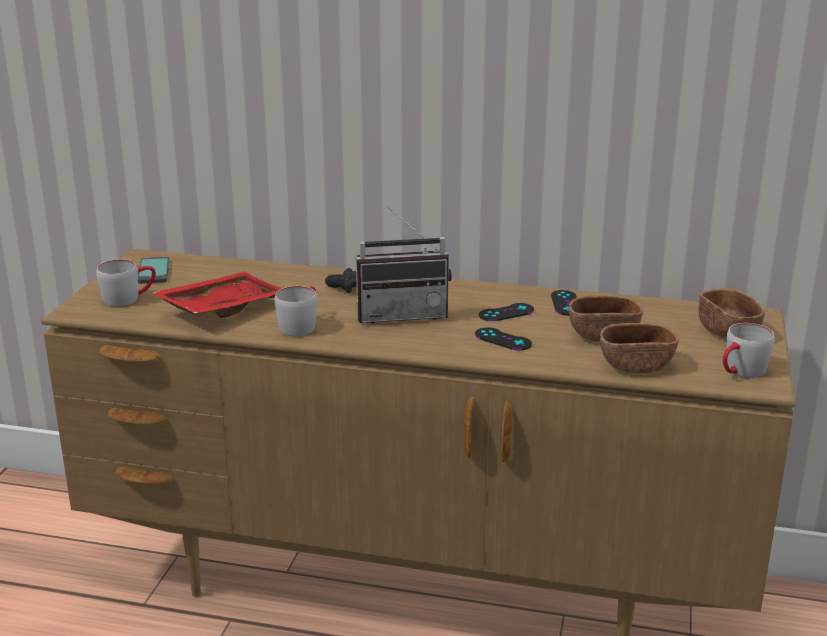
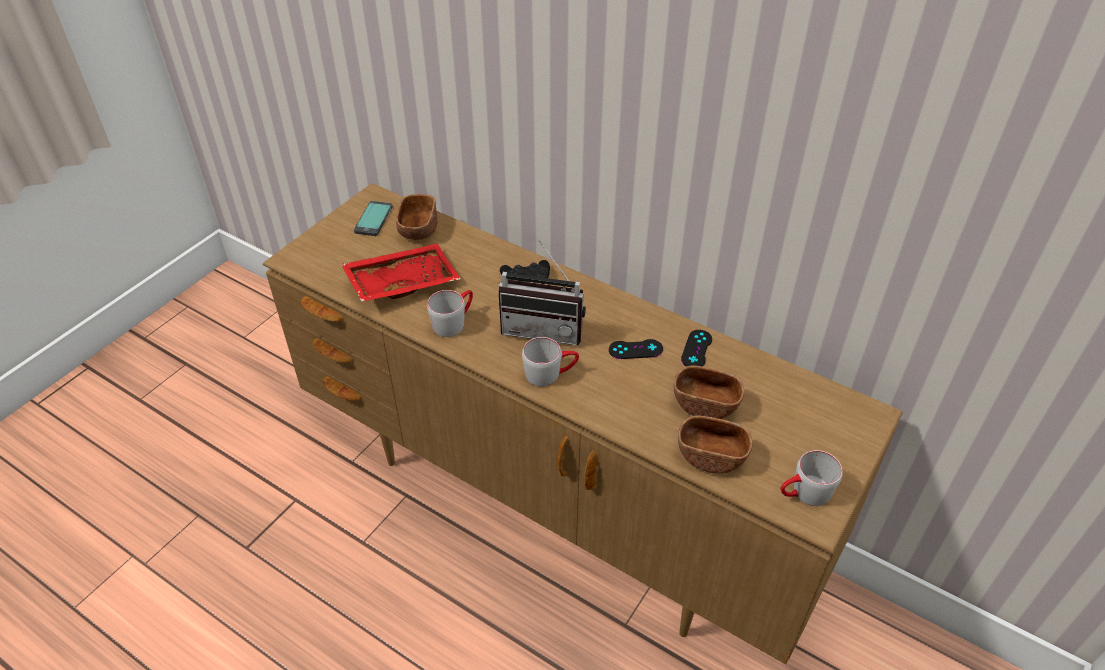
camera: 20 degrees right, 20 degrees up
(129, 298) = (338, 251): grey mug -> grey mug (550, 373)
(503, 339) = (612, 387): black game controller -> none
(728, 331) = (827, 430): brown bowl -> brown bowl (418, 230)

